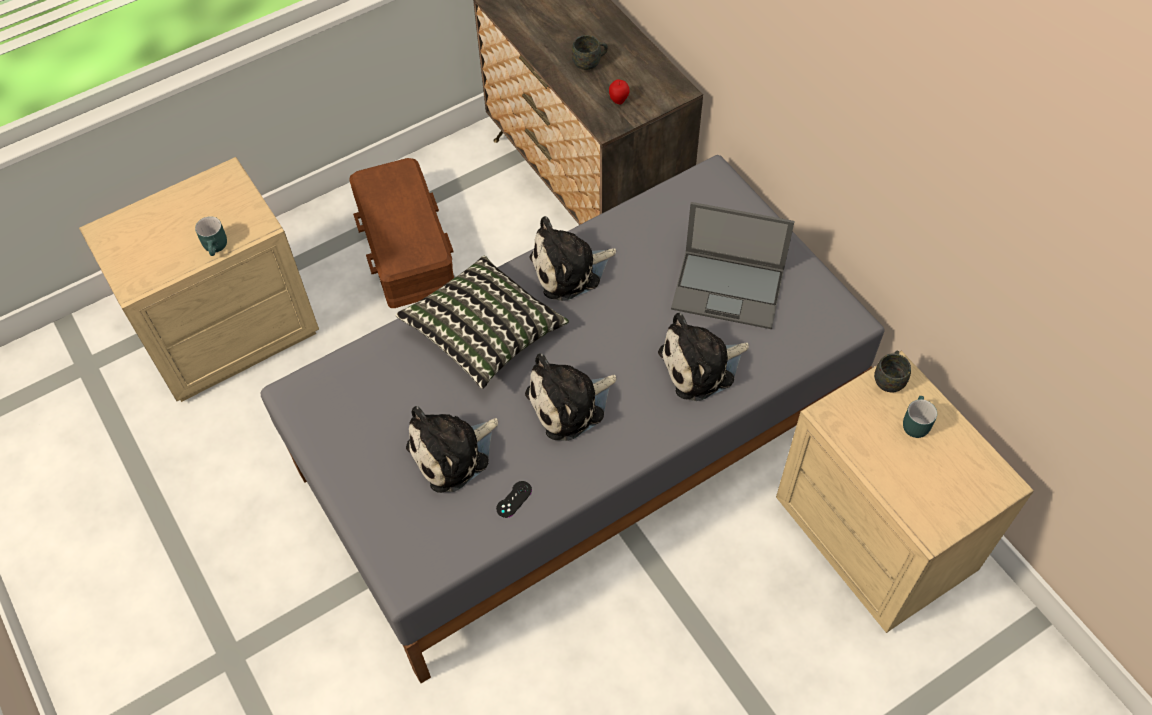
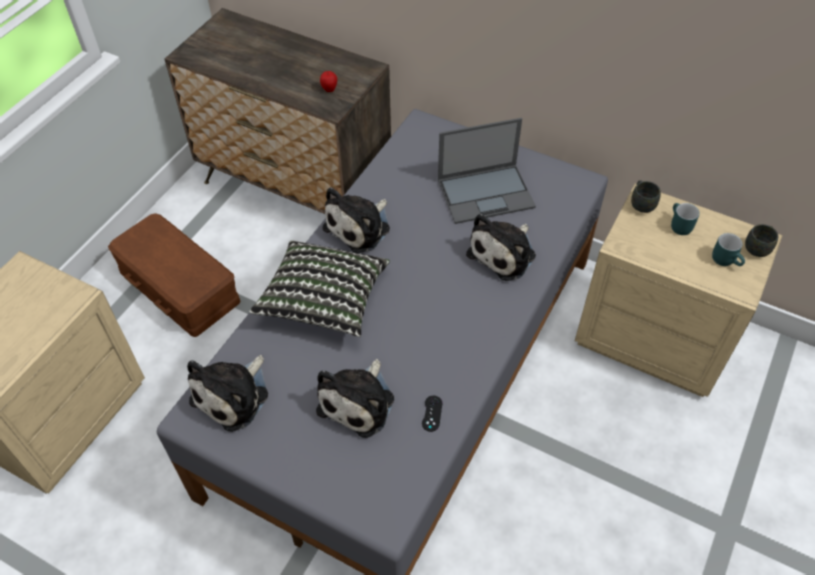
camera: 30 degrees left, 5 degrees down
(217, 247) = (47, 328): turquoise mug -> turquoise mug (726, 260)
(570, 404) = (426, 322): plush toy -> plush toy (233, 395)
(590, 62) = (289, 72): grey mug -> grey mug (758, 247)

